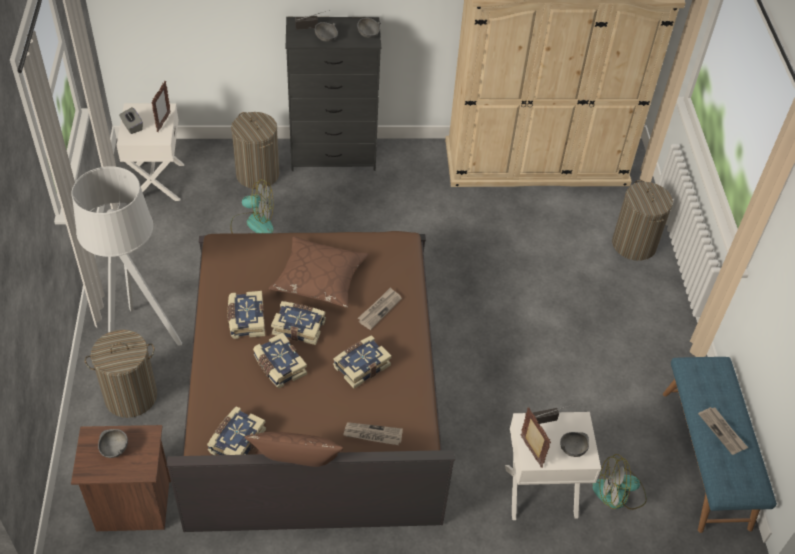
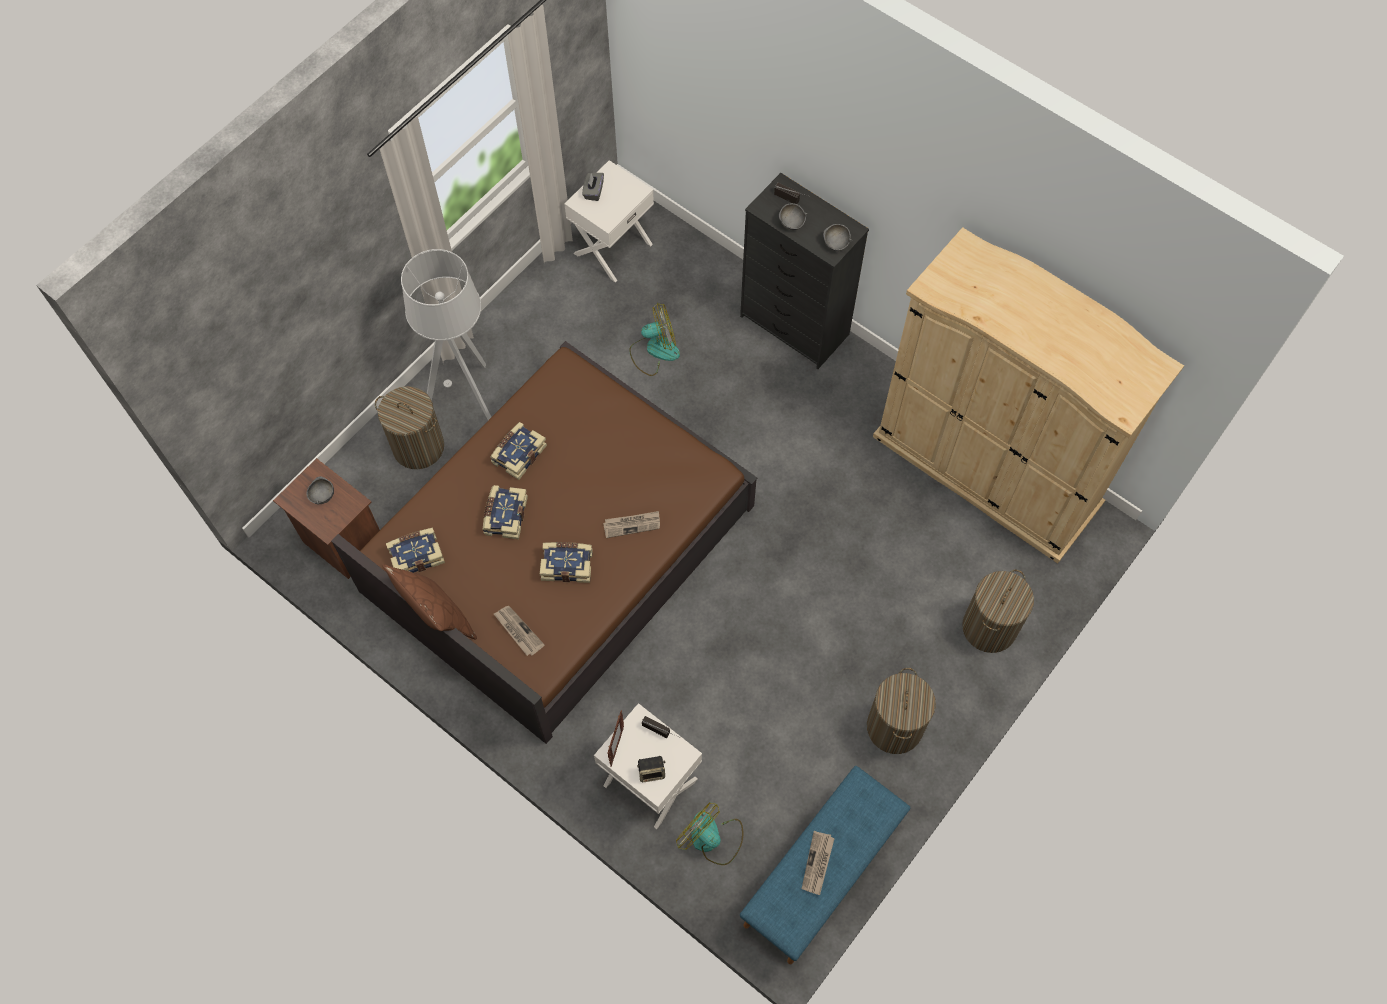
camera: 45 degrees right, 15 degrees up
(163, 122) = (623, 204): picture frame -> none
(253, 224) = (654, 350): fan -> fan turned 60 degrees counterclockwise
(257, 174) = (706, 300): laundry basket -> laundry basket (894, 727)
(299, 327) = (553, 492): book -> none
(319, 279) = (612, 458): brown pillow -> none
(572, 449) = (652, 772): grey bowl -> speaker

